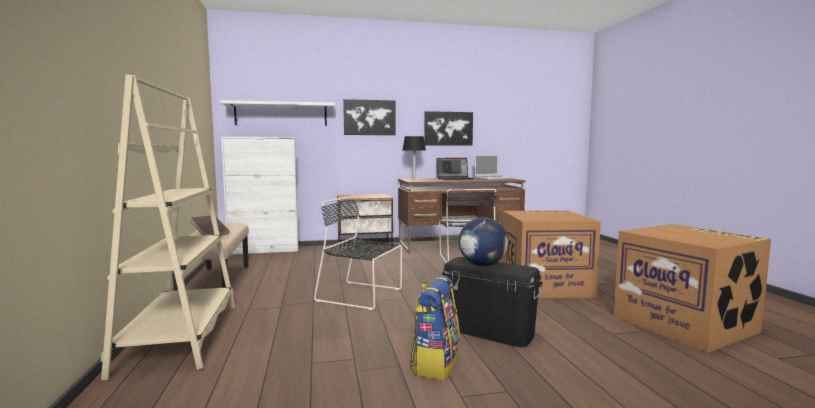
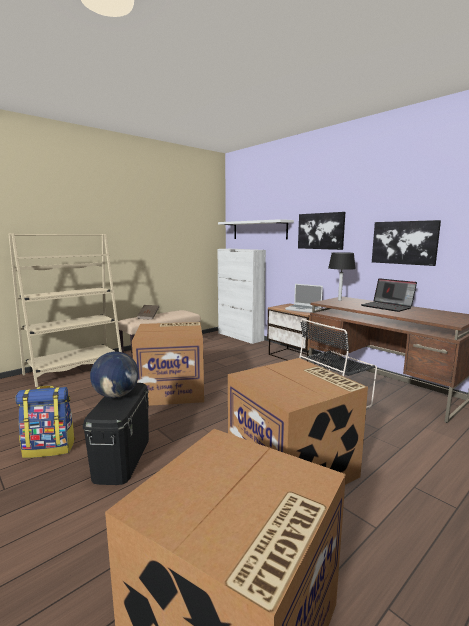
camera: 60 degrees right, 5 degrees up
(362, 295) = (172, 389): black chair -> cardboard box
(492, 178) = (436, 315): laptop -> laptop (304, 309)

